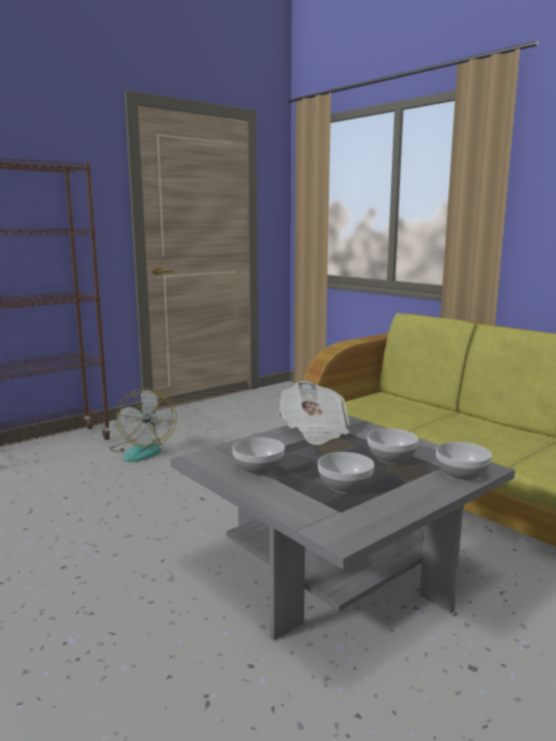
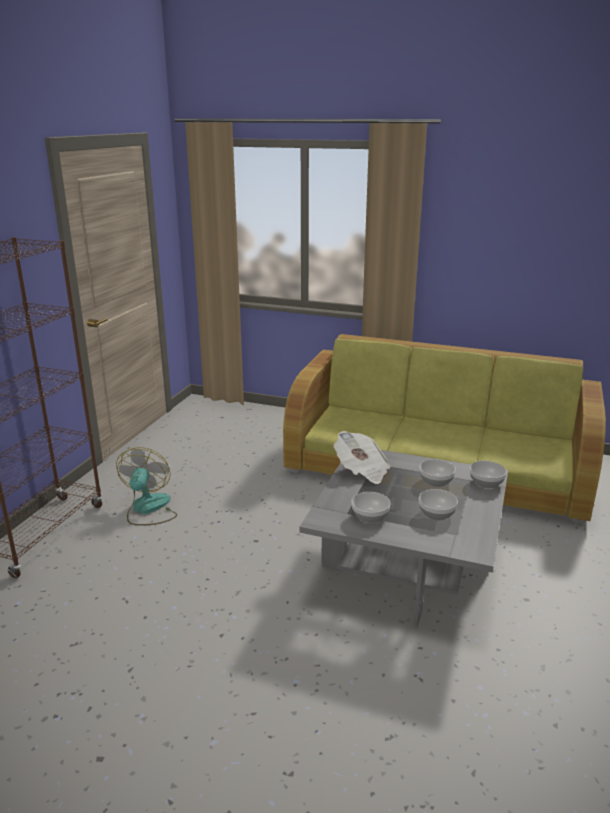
camera: 30 degrees left, 10 degrees up
(142, 450) = (148, 509): fan -> fan turned 135 degrees counterclockwise

